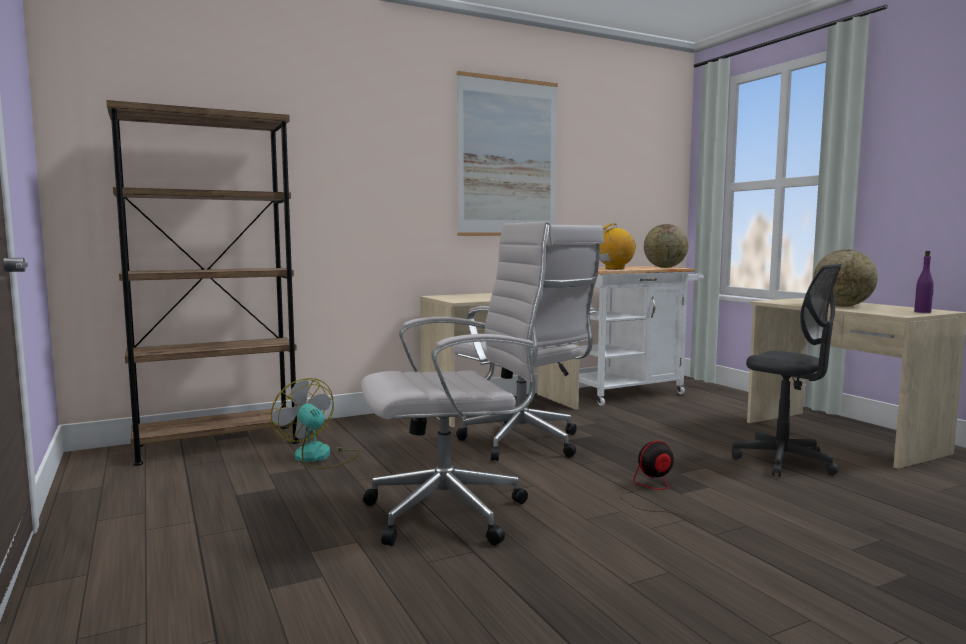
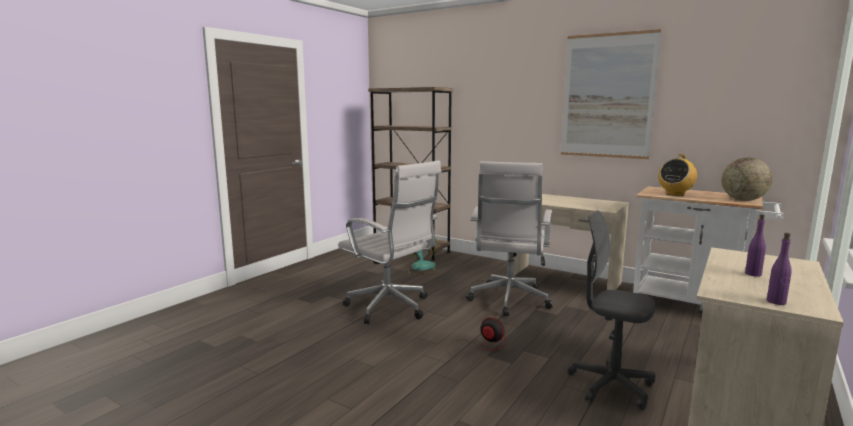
camera: 60 degrees right, 5 degrees up
(614, 268) = (675, 194): radio -> radio turned 105 degrees clockwise
(783, 462) = (611, 386): grey office chair -> grey office chair turned 105 degrees clockwise
(842, 306) = (753, 274): globe -> purple bottle

